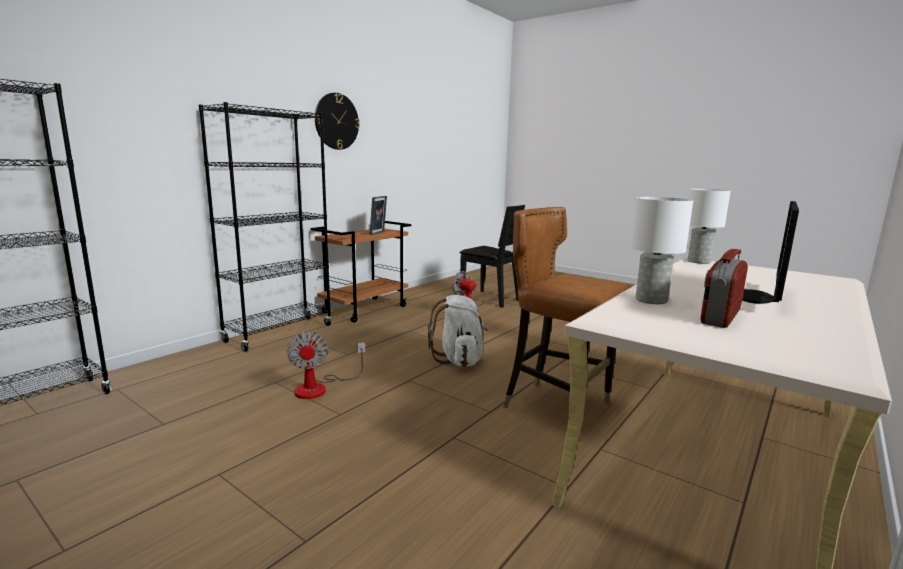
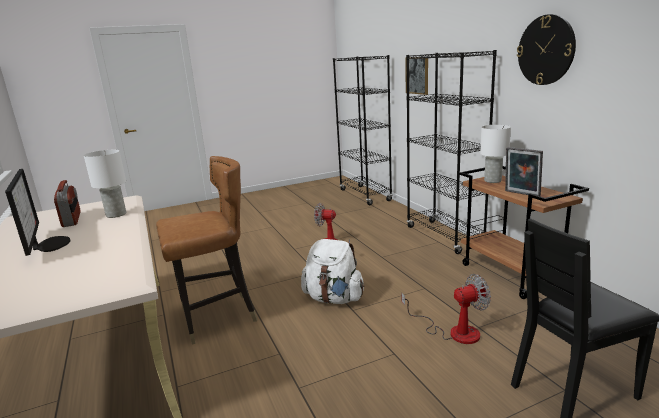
camera: 120 degrees right, 5 degrees up
(141, 134) = (417, 75): none -> picture
(698, 261) = (122, 281): white table lamp -> white table lamp (493, 180)

